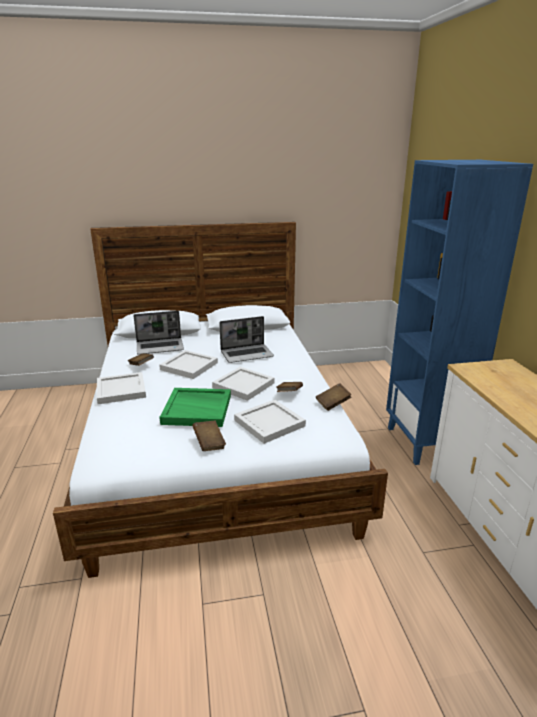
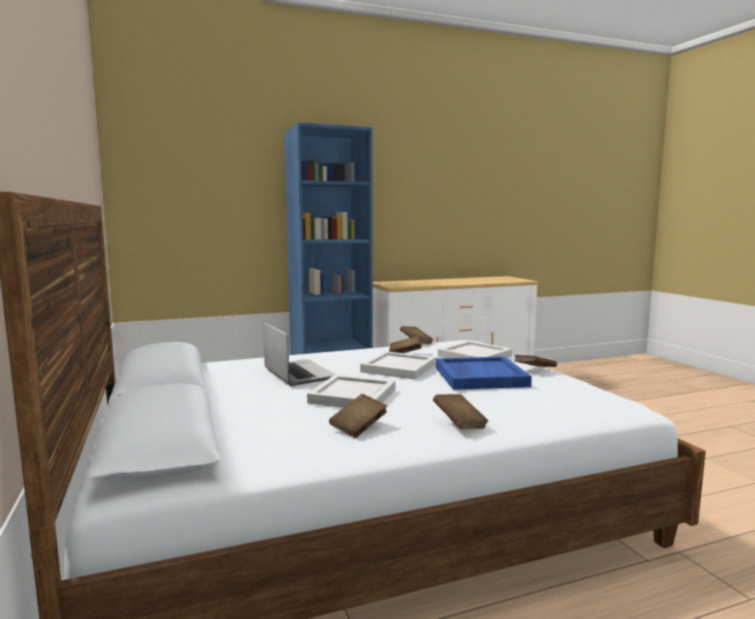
camera: 100 degrees left, 15 degrees down
(122, 389) = (459, 424): white tray -> brown book
(160, 347) = (266, 426): laptop -> none
(198, 409) = (479, 376): green tray -> blue tray

